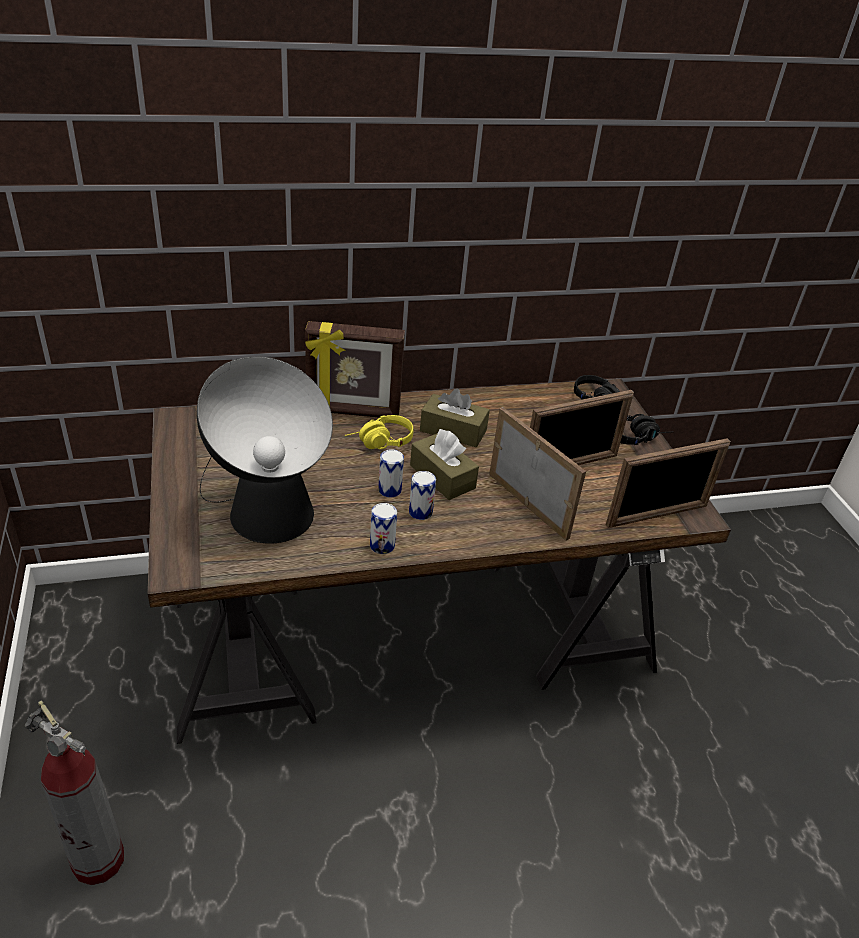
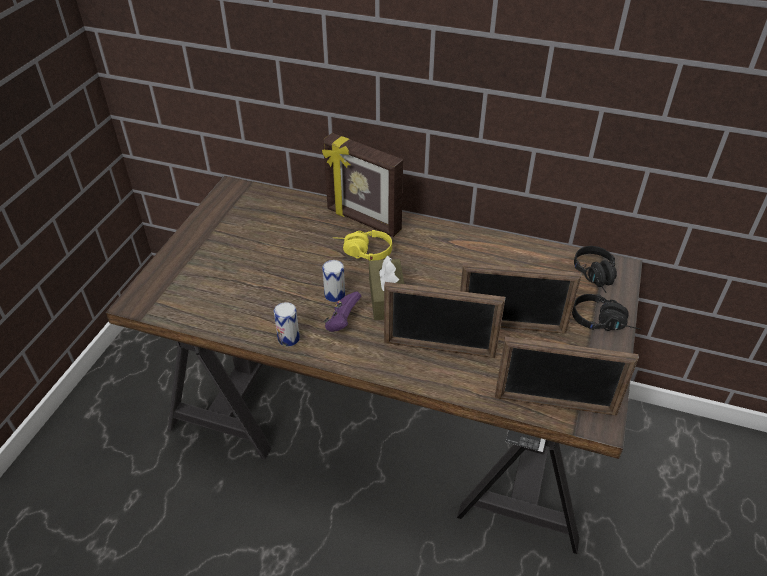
camera: 35 degrees right, 5 degrees up
(99, 860) = (72, 486): fire extinguisher -> none
(263, 506) = (232, 275): table lamp -> none
(420, 512) = (342, 322): can -> purple game controller
(453, 431) = (432, 261): brown tissue box -> none
(528, 505) = (439, 349): picture frame -> picture frame turned 105 degrees clockwise

